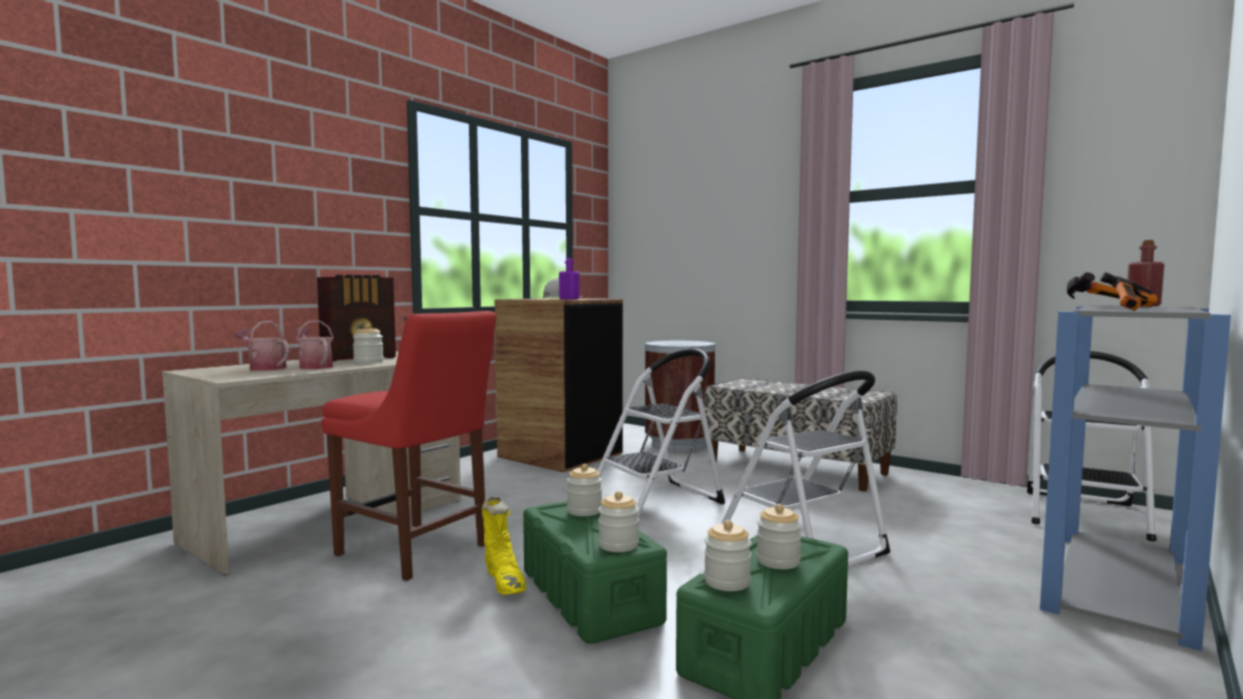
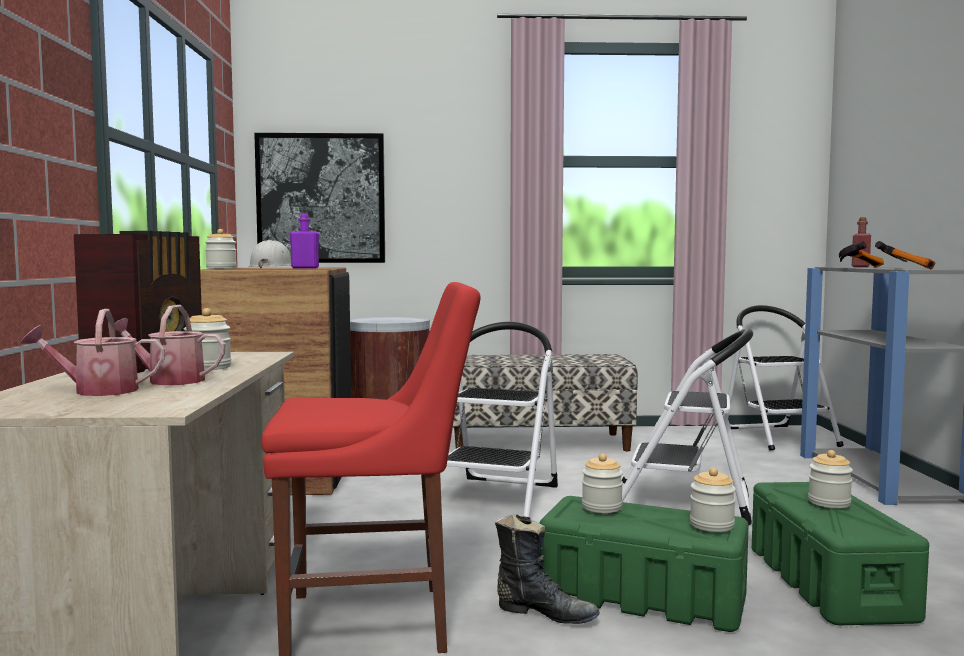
camera: 40 degrees left, 0 degrees up
(505, 581) = (545, 613): yellow boot -> black boot
(660, 243) = (321, 198): none -> picture
(727, 581) = (847, 526): jar -> jar (221, 268)

